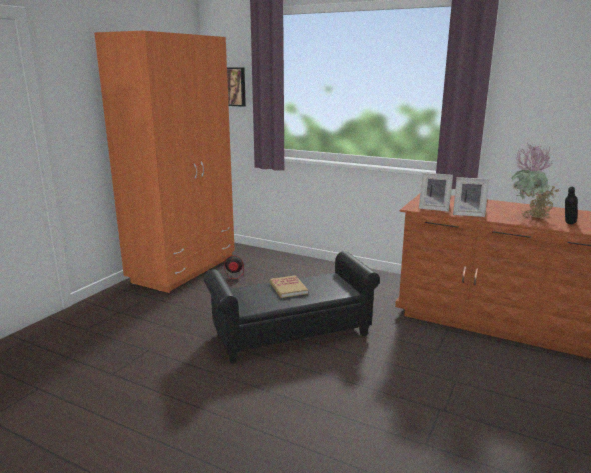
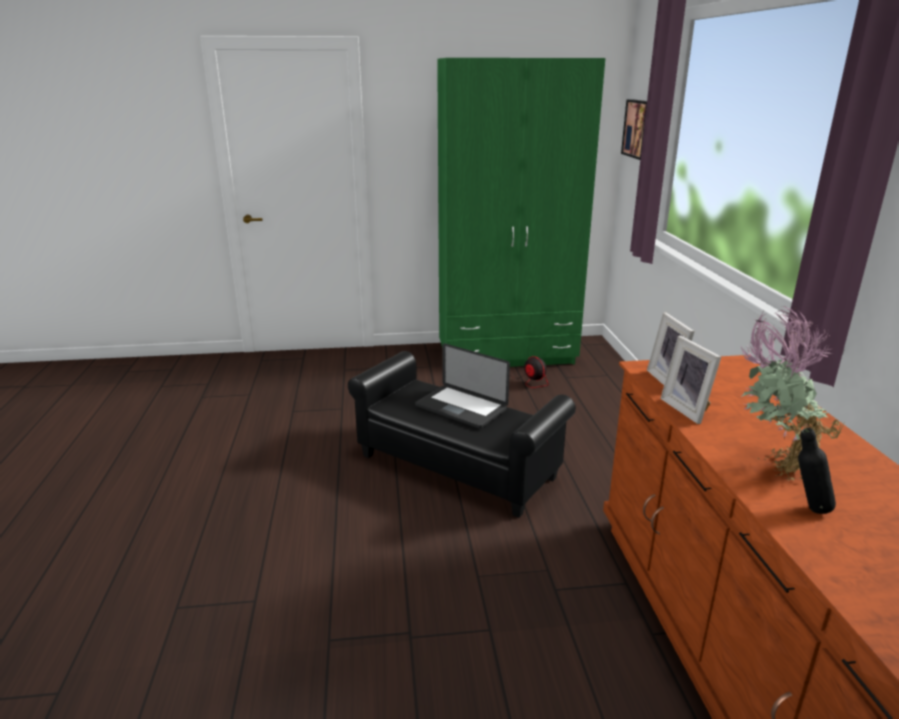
camera: 55 degrees right, 5 degrees up
(183, 269) = (507, 355): orange wardrobe -> green wardrobe
(288, 288) = (461, 408): book -> laptop

